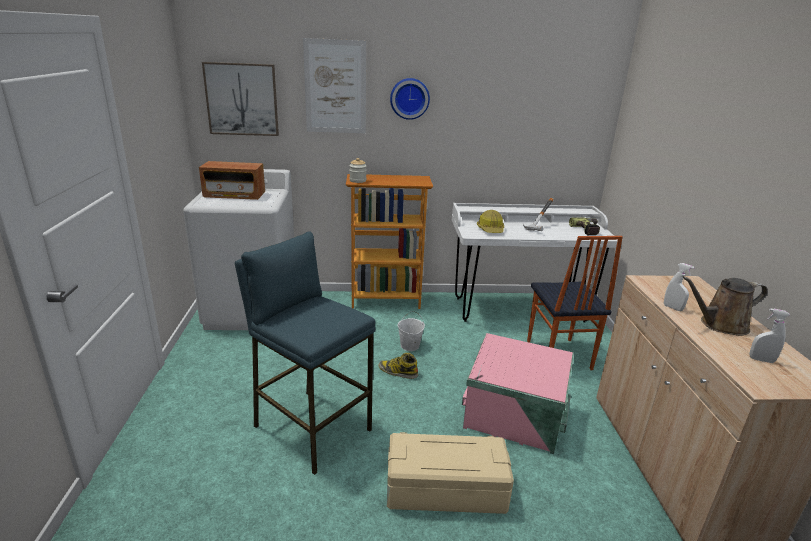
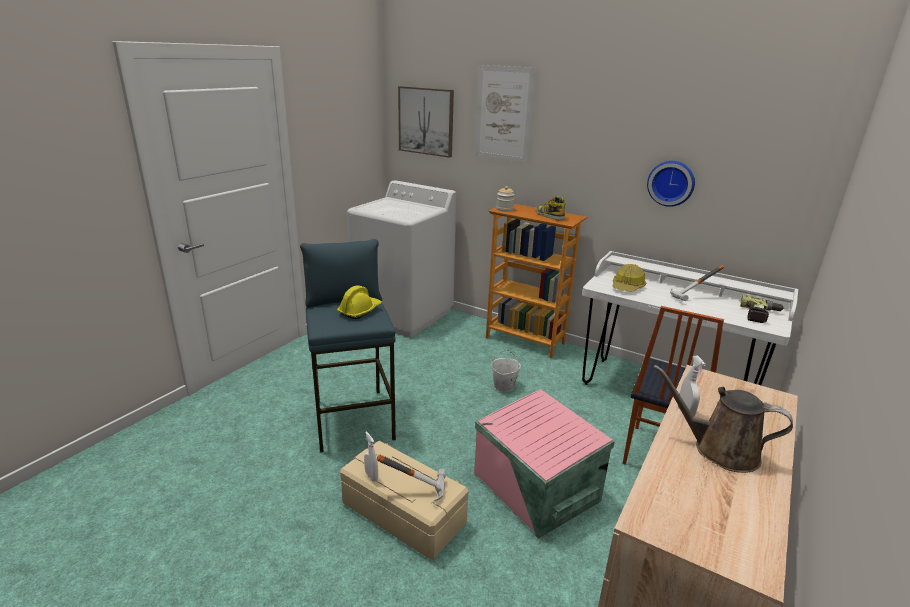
camera: 35 degrees right, 0 degrees up
(234, 195) = (396, 206): radio -> none
(323, 310) = (360, 311): none -> yellow hard hat
(397, 372) = (468, 404): boot -> boot (549, 216)
(409, 98) = (574, 130): wall clock -> wall clock (671, 183)
(469, 456) = (416, 487): none -> hammer
(761, 360) = (706, 502): white spray bottle -> white spray bottle (371, 476)

